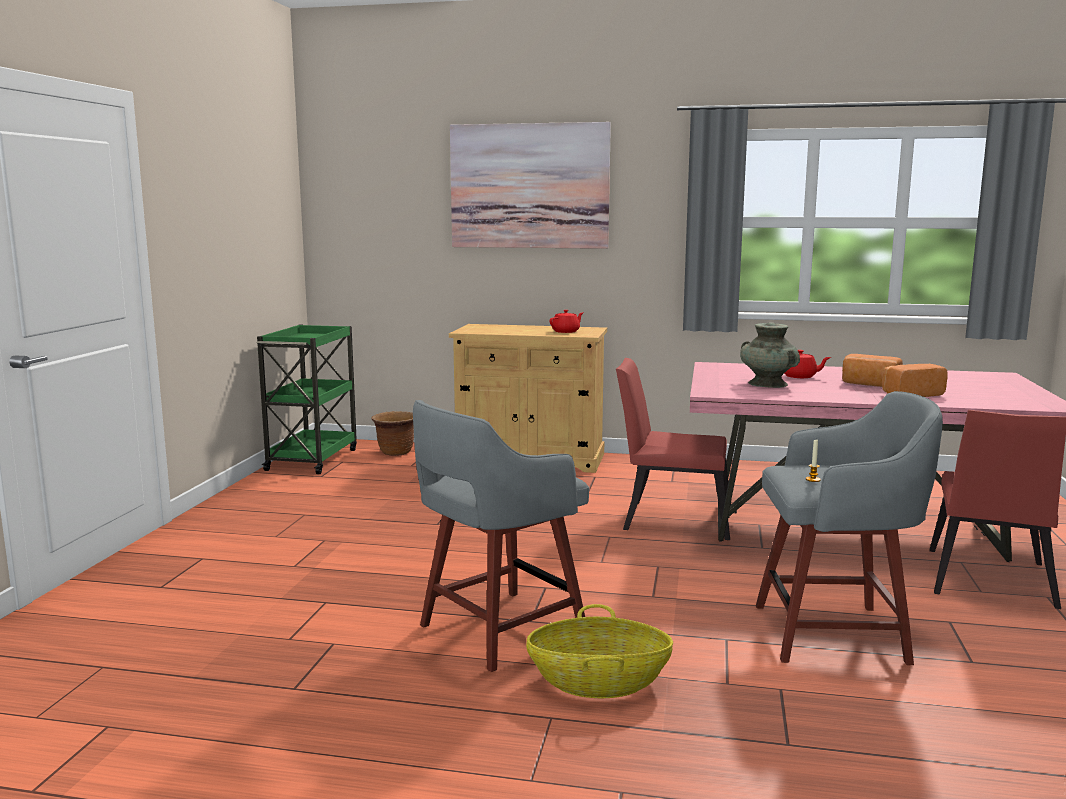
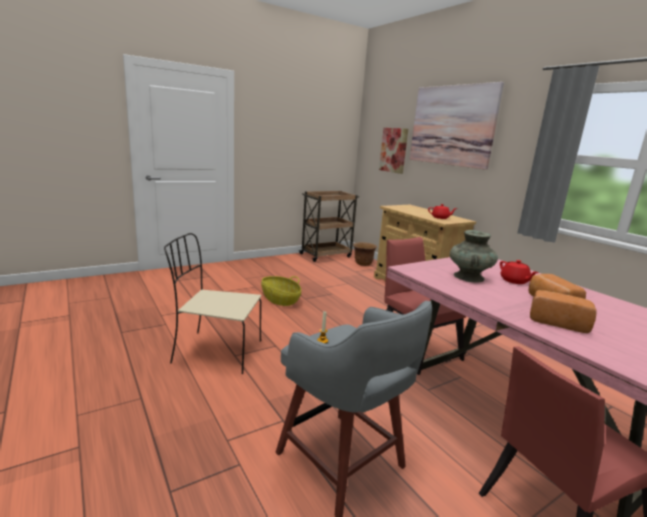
camera: 45 degrees right, 5 degrees up
(313, 459) = (326, 255): green cart -> brown cart
(406, 233) = (393, 150): none -> picture
(497, 630) = (215, 352): grey stool -> beige chair
(598, 682) = (189, 397): basket -> basket (280, 299)

